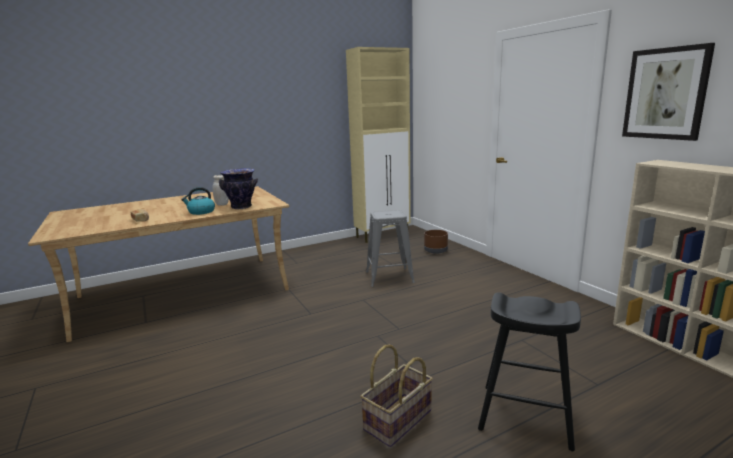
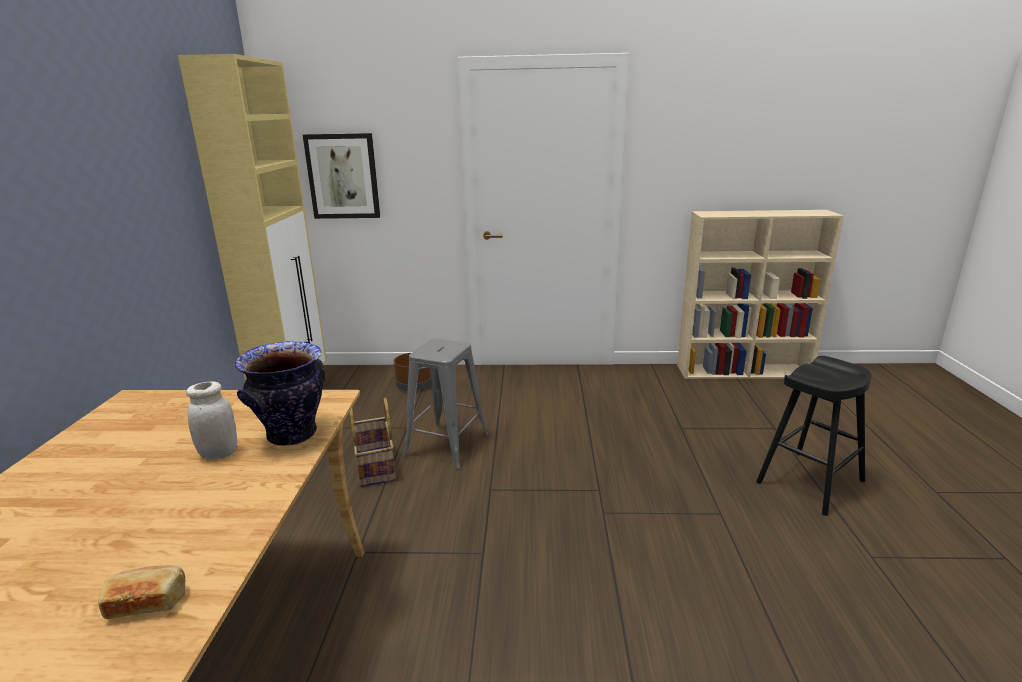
camera: 60 degrees left, 5 degrees up
(201, 212) = (242, 489): kettle -> none
(398, 420) = (797, 562): basket -> basket (376, 466)
(665, 94) = (693, 147): picture -> picture (343, 176)

